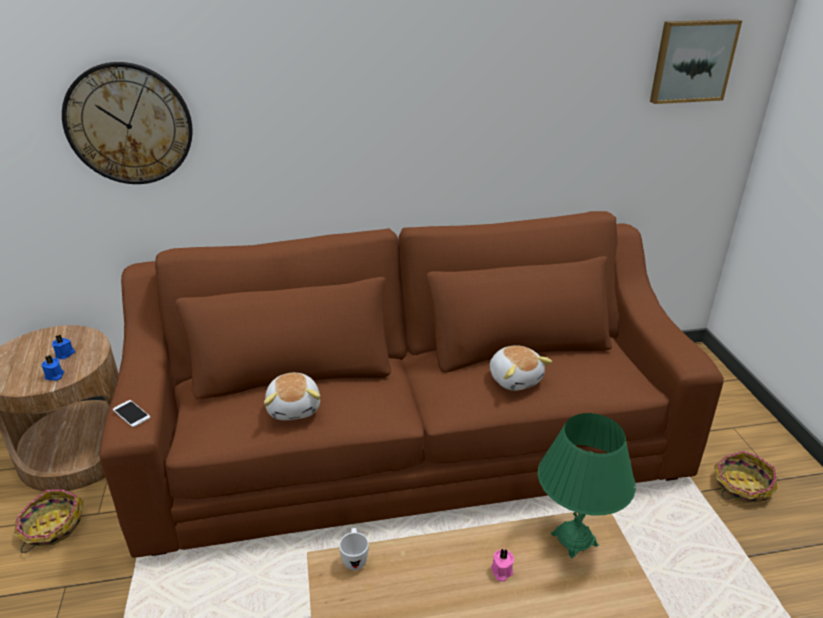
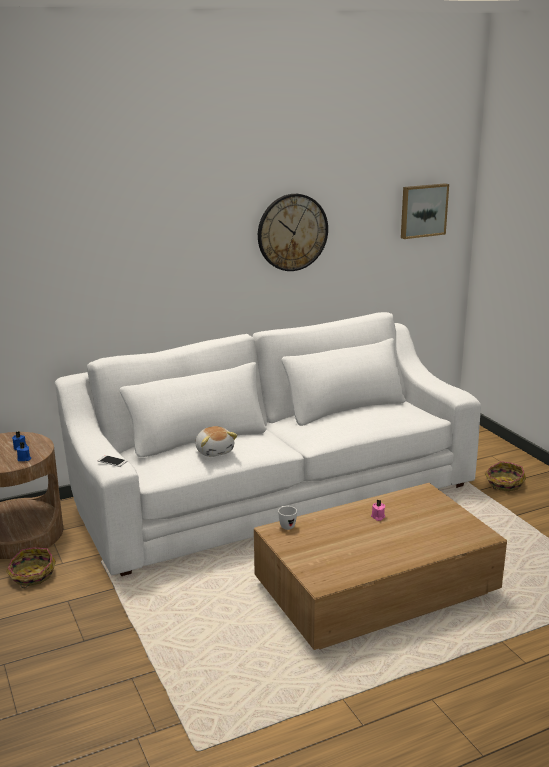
camera: 15 degrees left, 10 degrees down
(129, 124) = (65, 273): wall clock -> wall clock (292, 232)
(412, 442) = (275, 493): brown sofa -> white sofa
(515, 378) = (352, 420): plush toy -> none
(574, 539) = (414, 498): green table lamp -> none

